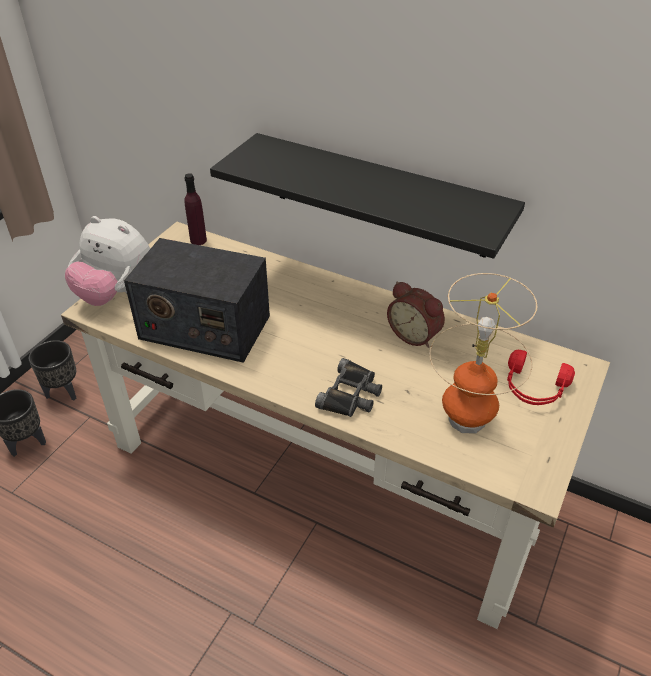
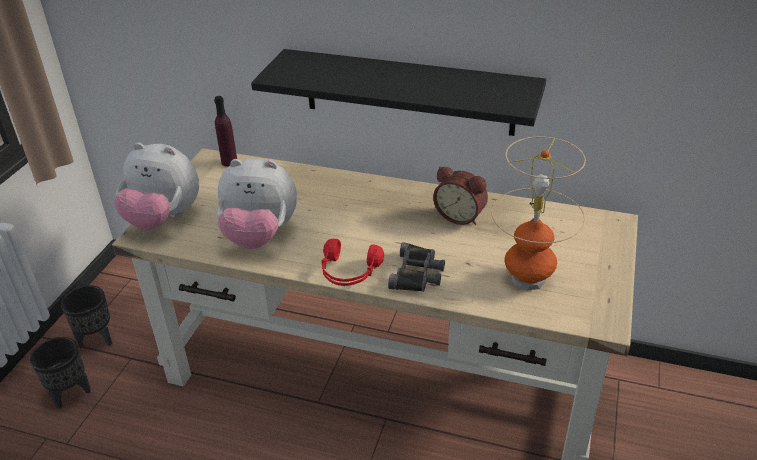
camera: 10 degrees left, 5 degrees down
(204, 327) = (259, 236): radio -> plush toy
(534, 388) = (579, 245): red headphones -> red headphones (348, 272)

